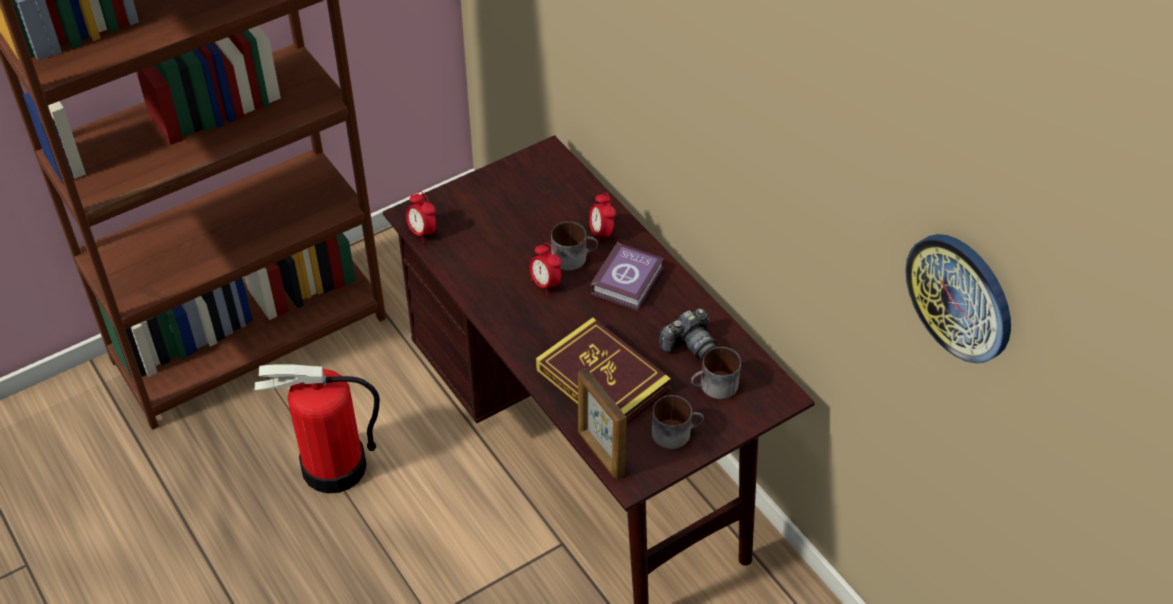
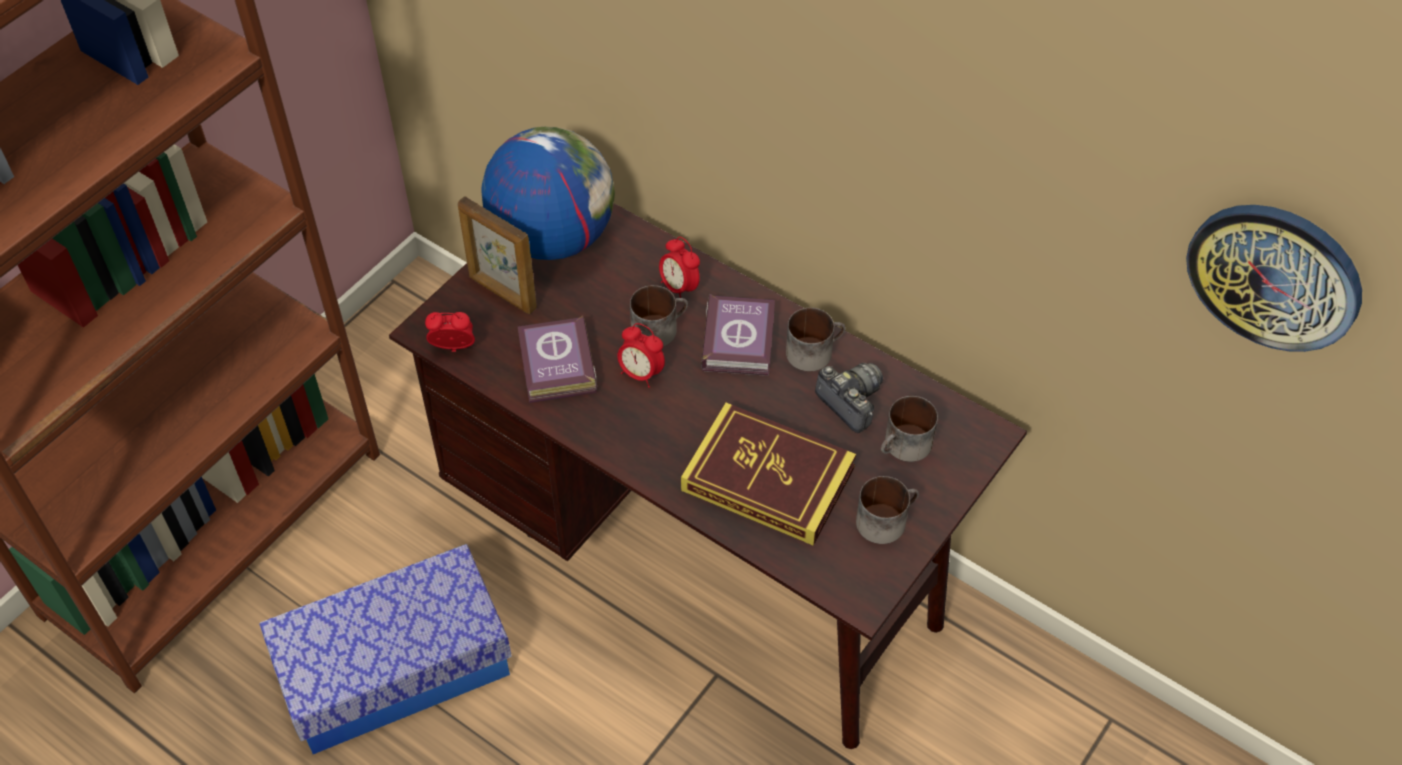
camera: 20 degrees left, 5 degrees up
(333, 467) = (395, 668): fire extinguisher -> storage box
(422, 232) = (454, 349): alarm clock -> alarm clock turned 150 degrees clockwise
(487, 263) = (556, 367): none -> book
(527, 176) = (552, 237): none -> globe
(600, 453) = (808, 576): picture frame -> picture frame (502, 293)
(680, 302) = (814, 350): none -> mug
(689, 345) = (850, 402): camera -> camera turned 75 degrees counterclockwise

